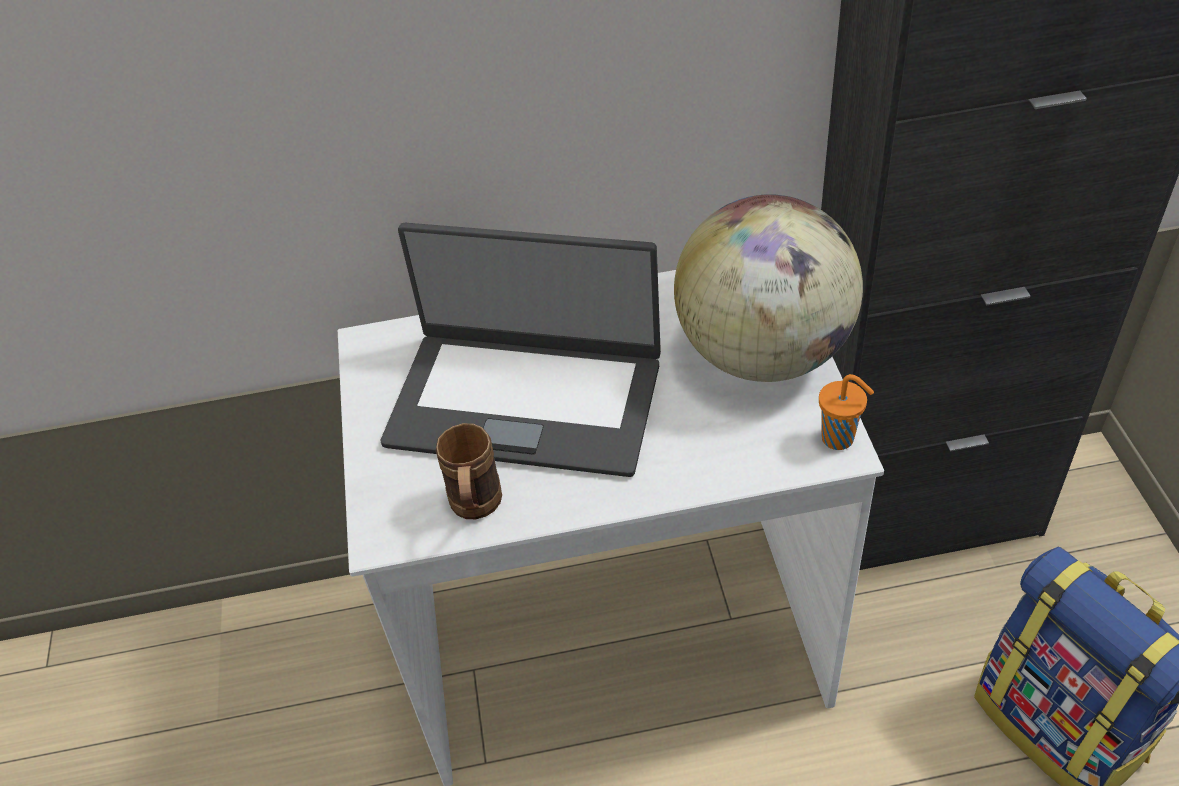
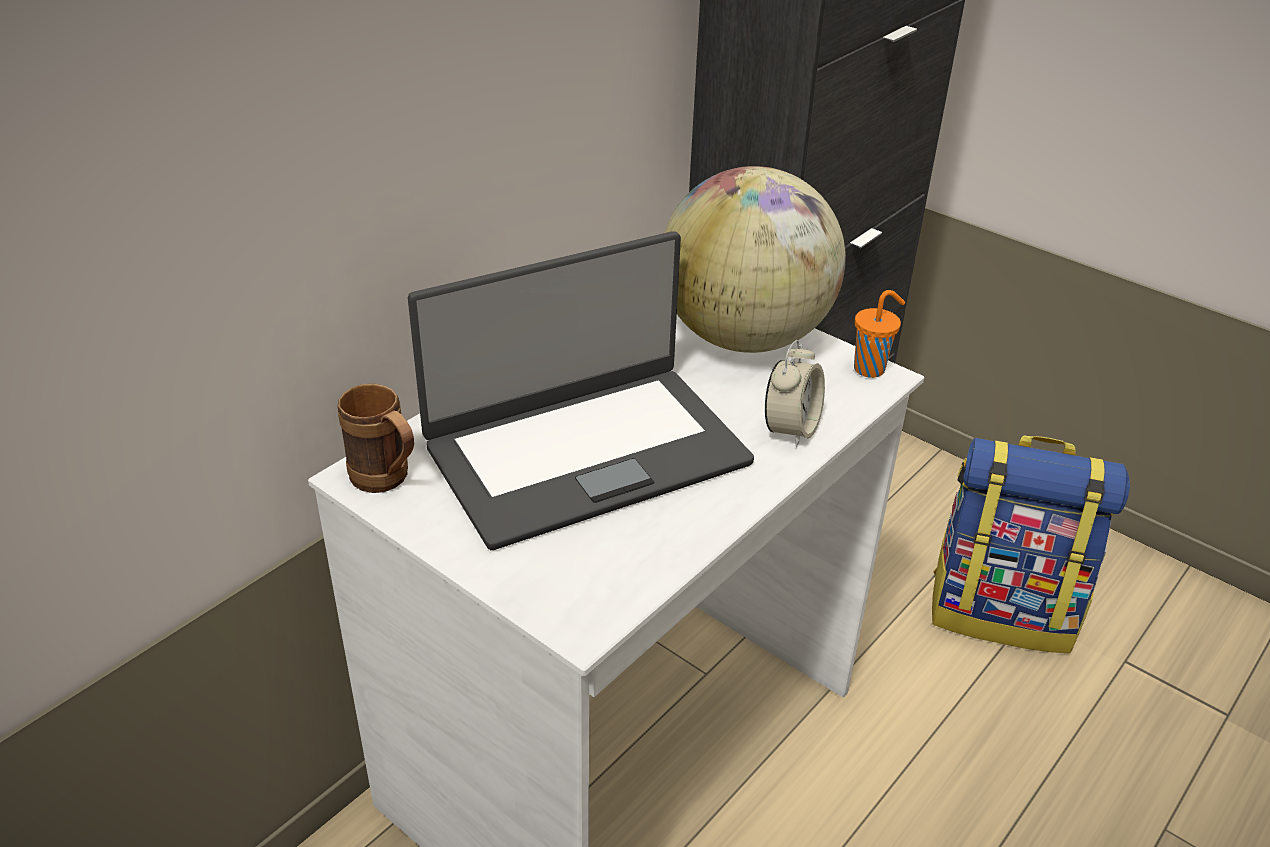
camera: 45 degrees left, 10 degrees down
(475, 510) = (646, 555): brown mug -> brown mug (387, 482)
(700, 462) = (791, 429): none -> alarm clock

